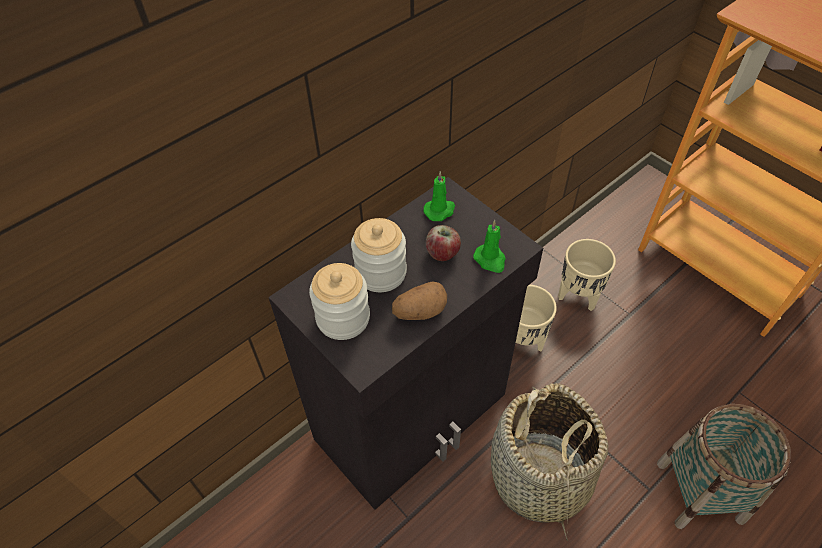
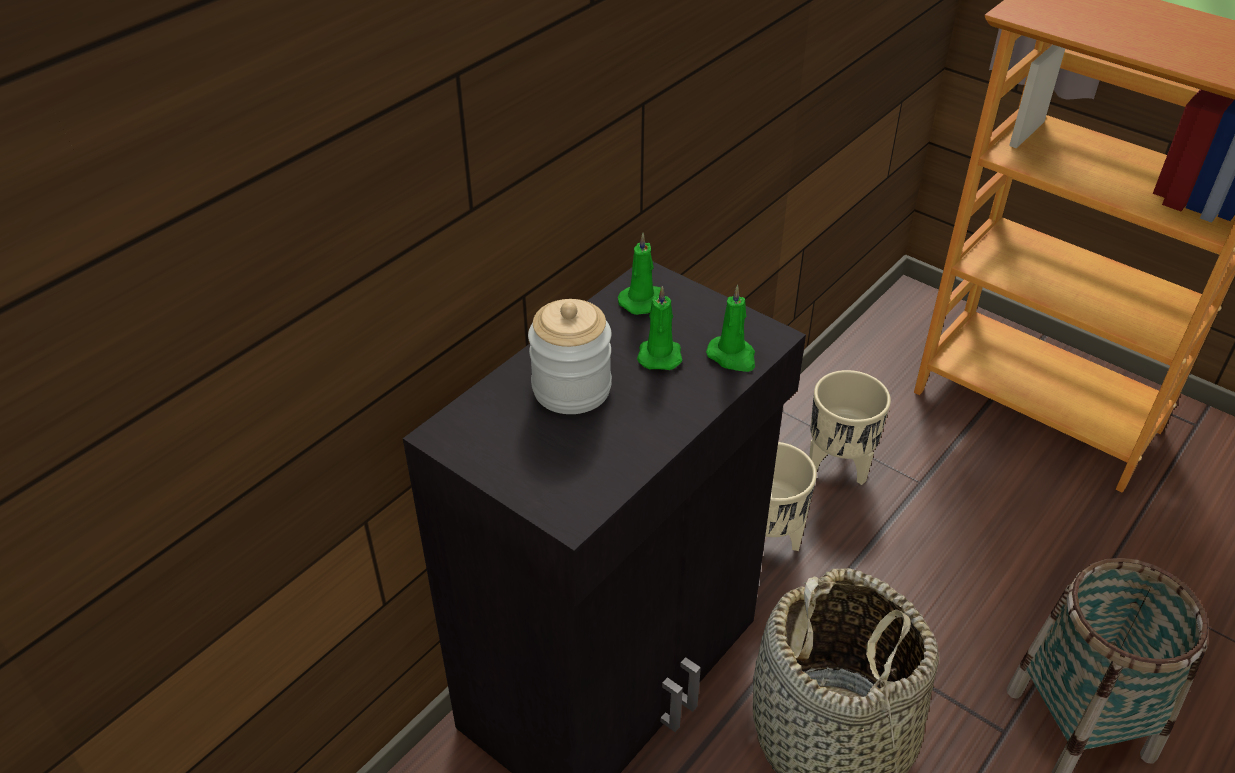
camera: 10 degrees left, 10 degrees down
(343, 318) = (526, 454): jar -> none
(420, 311) = (642, 433): potato -> none
(442, 253) = (659, 354): apple -> green candle

